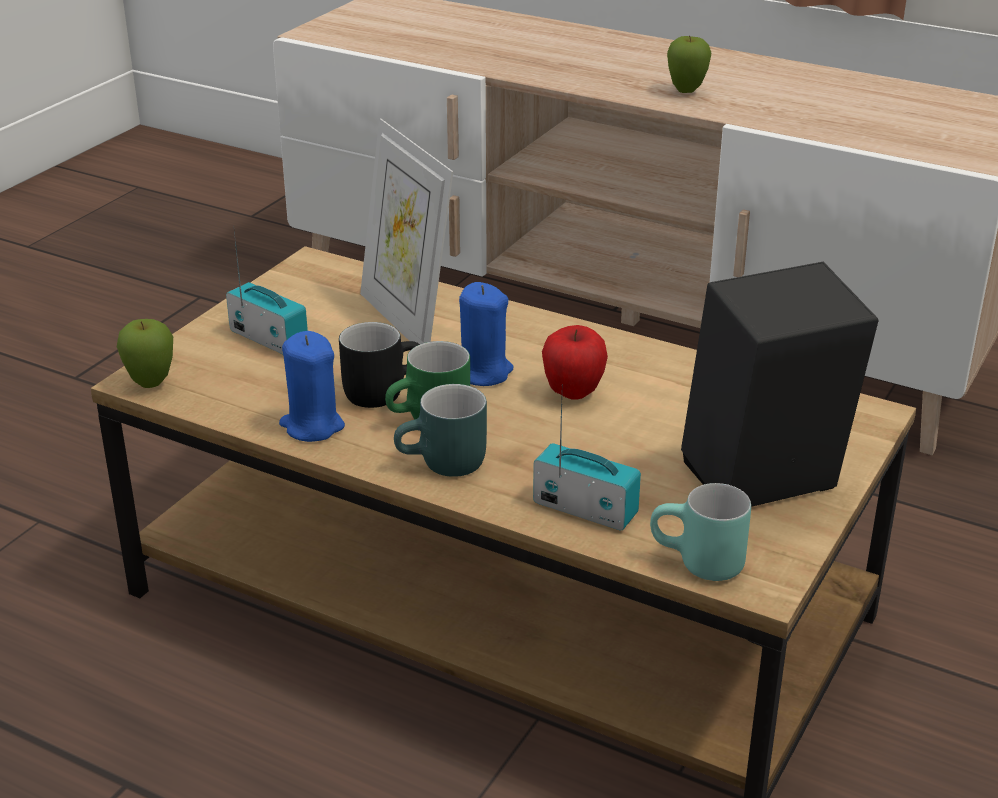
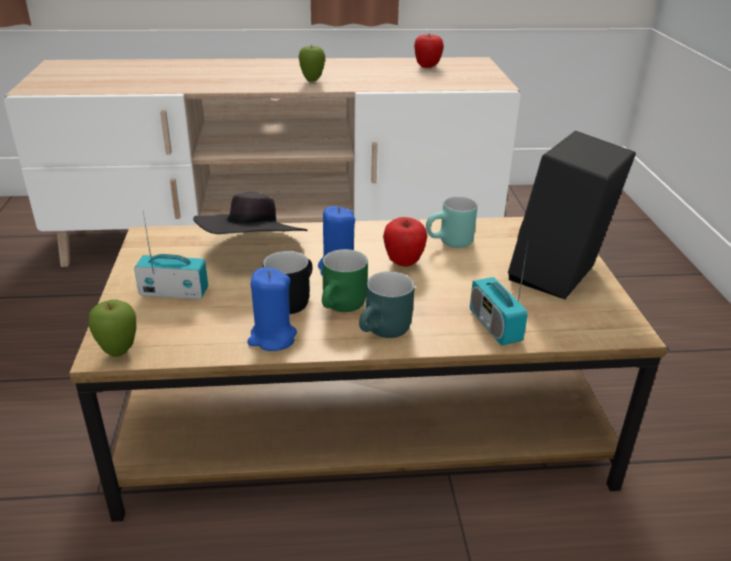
camera: 35 degrees left, 0 degrees up
(406, 320) = (254, 252): picture frame -> black hat
(585, 509) = (494, 326): radio -> radio turned 105 degrees counterclockwise
(697, 565) = (588, 334): turquoise mug -> turquoise mug (450, 244)
(909, 102) = (427, 66): none -> apple

